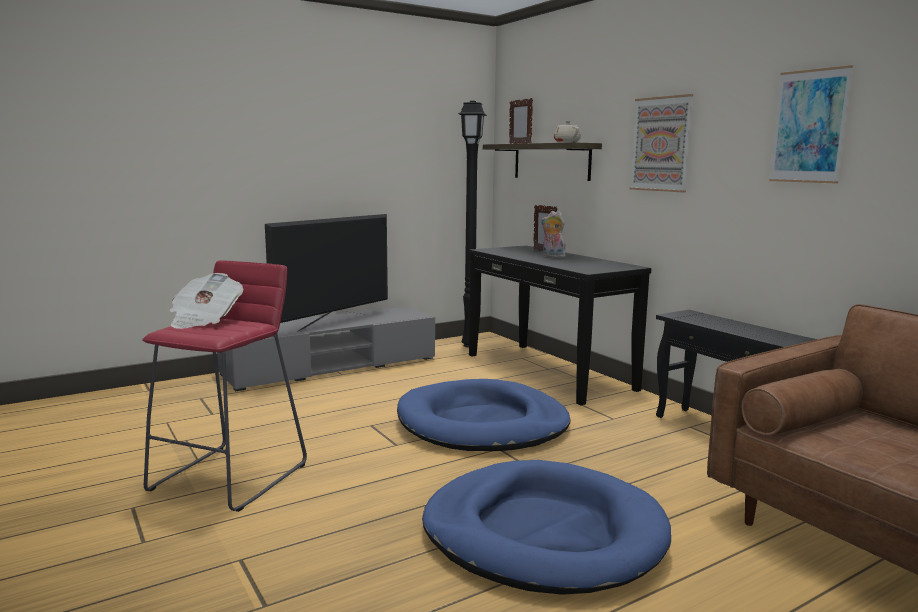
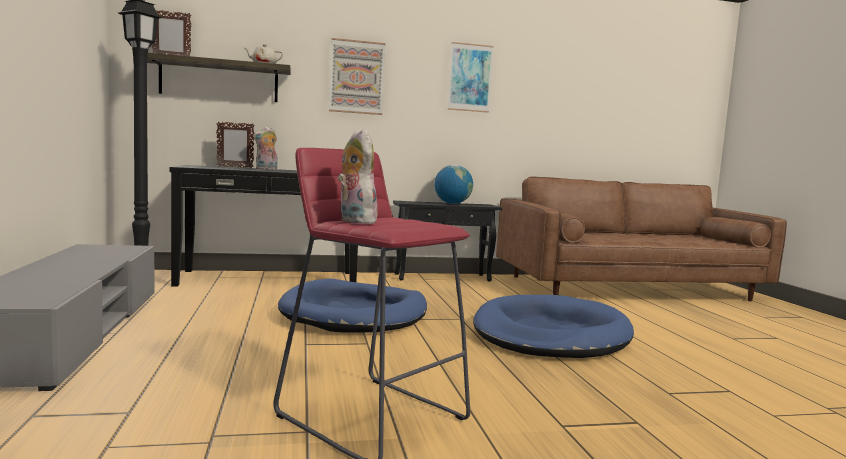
camera: 70 degrees left, 5 degrees down
(204, 320) = (354, 221): newspaper -> plush toy
(333, 322) = (77, 268): television -> none
(747, 328) = (452, 203): none -> globe

